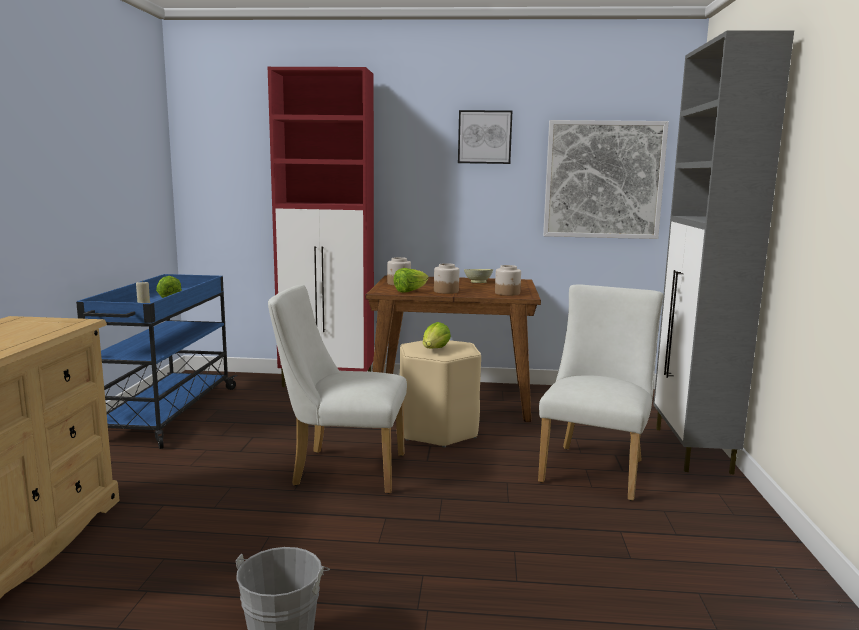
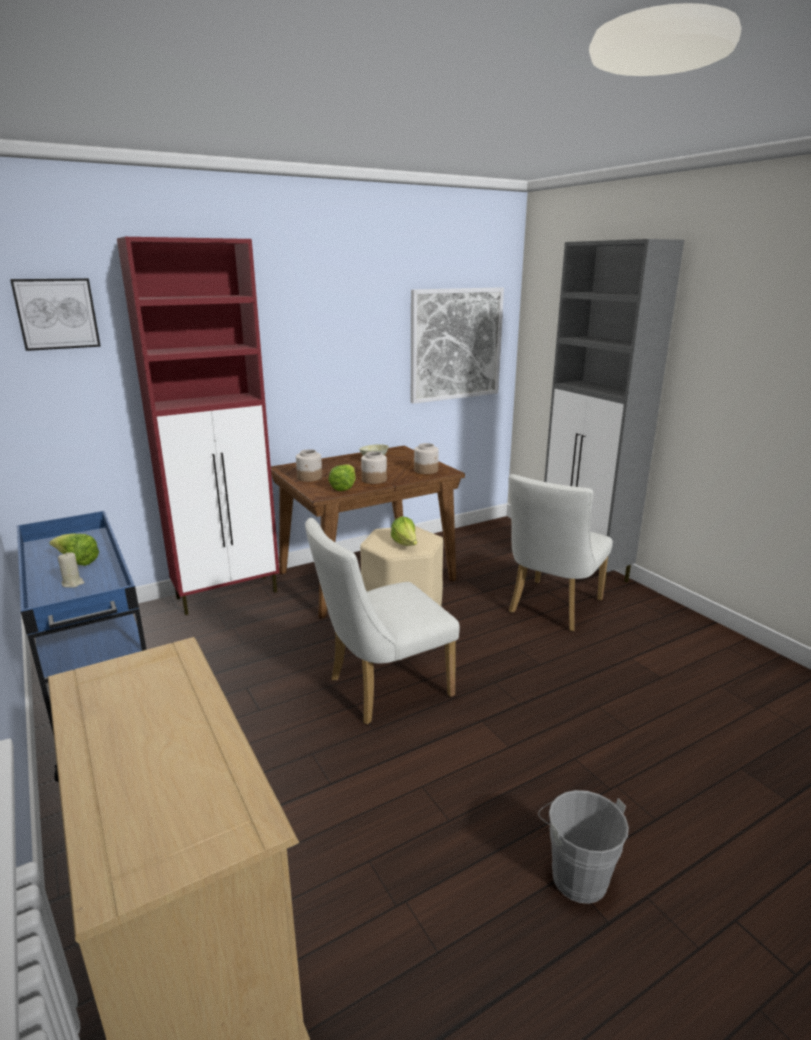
camera: 35 degrees left, 10 degrees up
(484, 137) = (354, 309): picture -> picture (57, 314)
(595, 468) = (551, 609): white chair -> white chair turned 135 degrees counterclockwise

